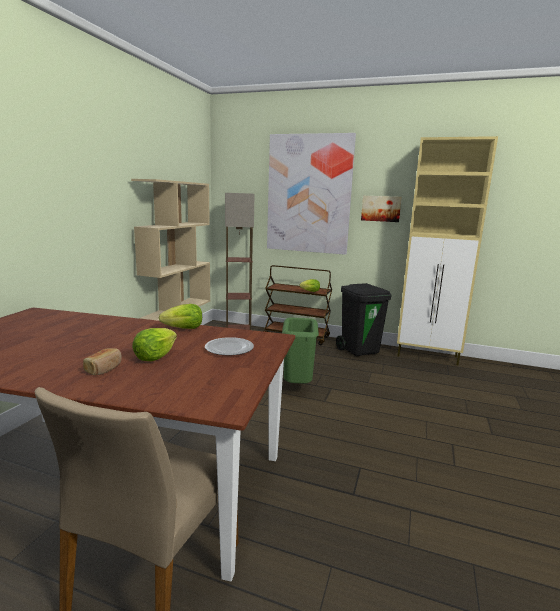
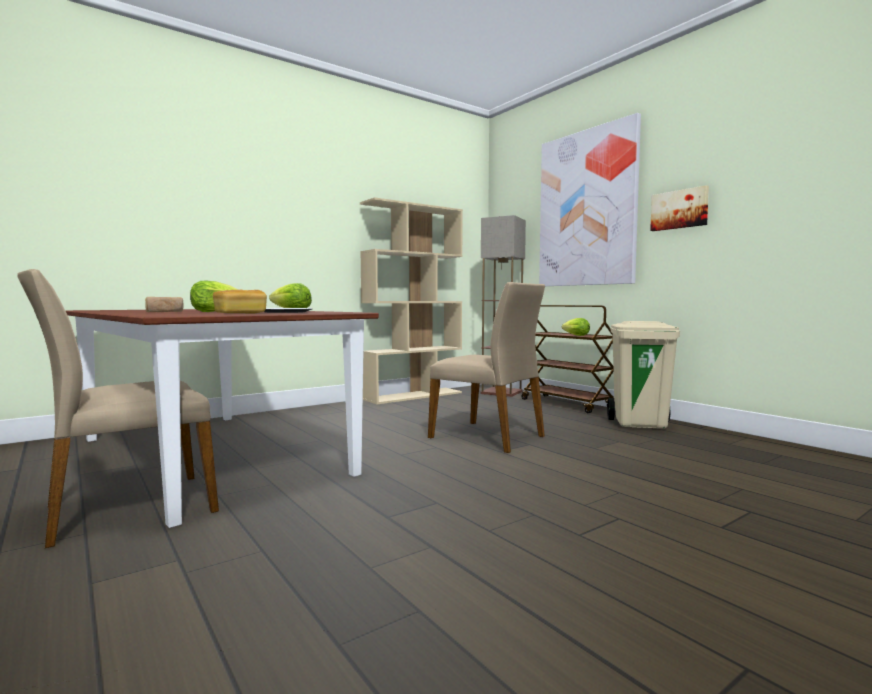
camera: 35 degrees right, 10 degrees down
(236, 372) = (240, 313): none -> bread
(298, 386) = (488, 436): green trash can -> beige chair
(360, 350) = (640, 424): black trash can -> beige trash can
(428, 356) = (758, 443): beige cabinet -> none

